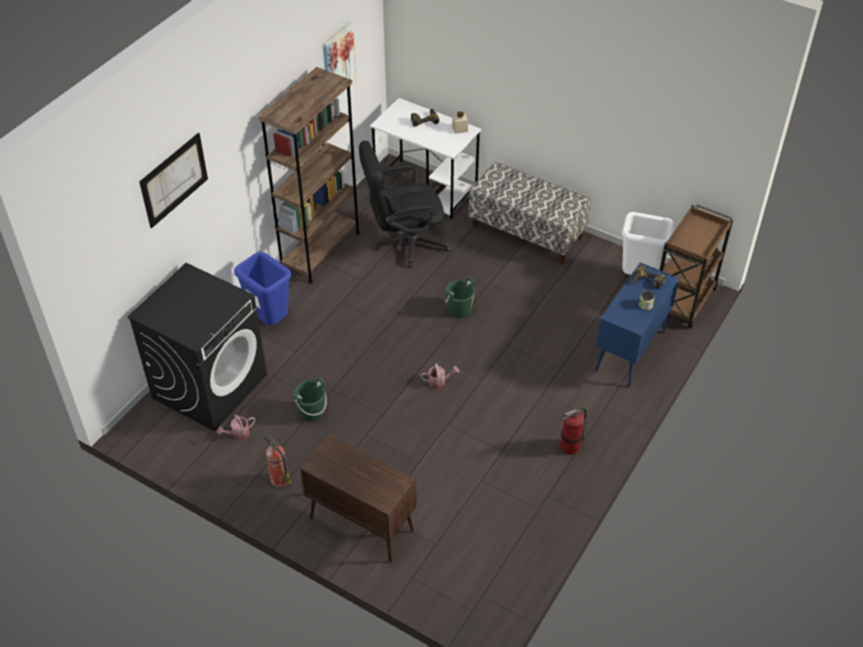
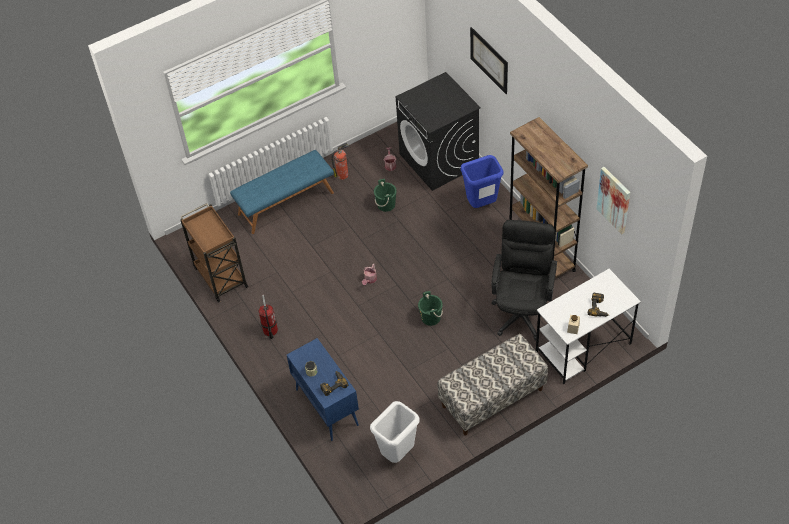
camera: 120 degrees right, 5 degrees up
(360, 524) = (285, 203): brown cabinet -> blue bench
(683, 302) = (354, 471): brown cart -> brown cart (220, 276)

